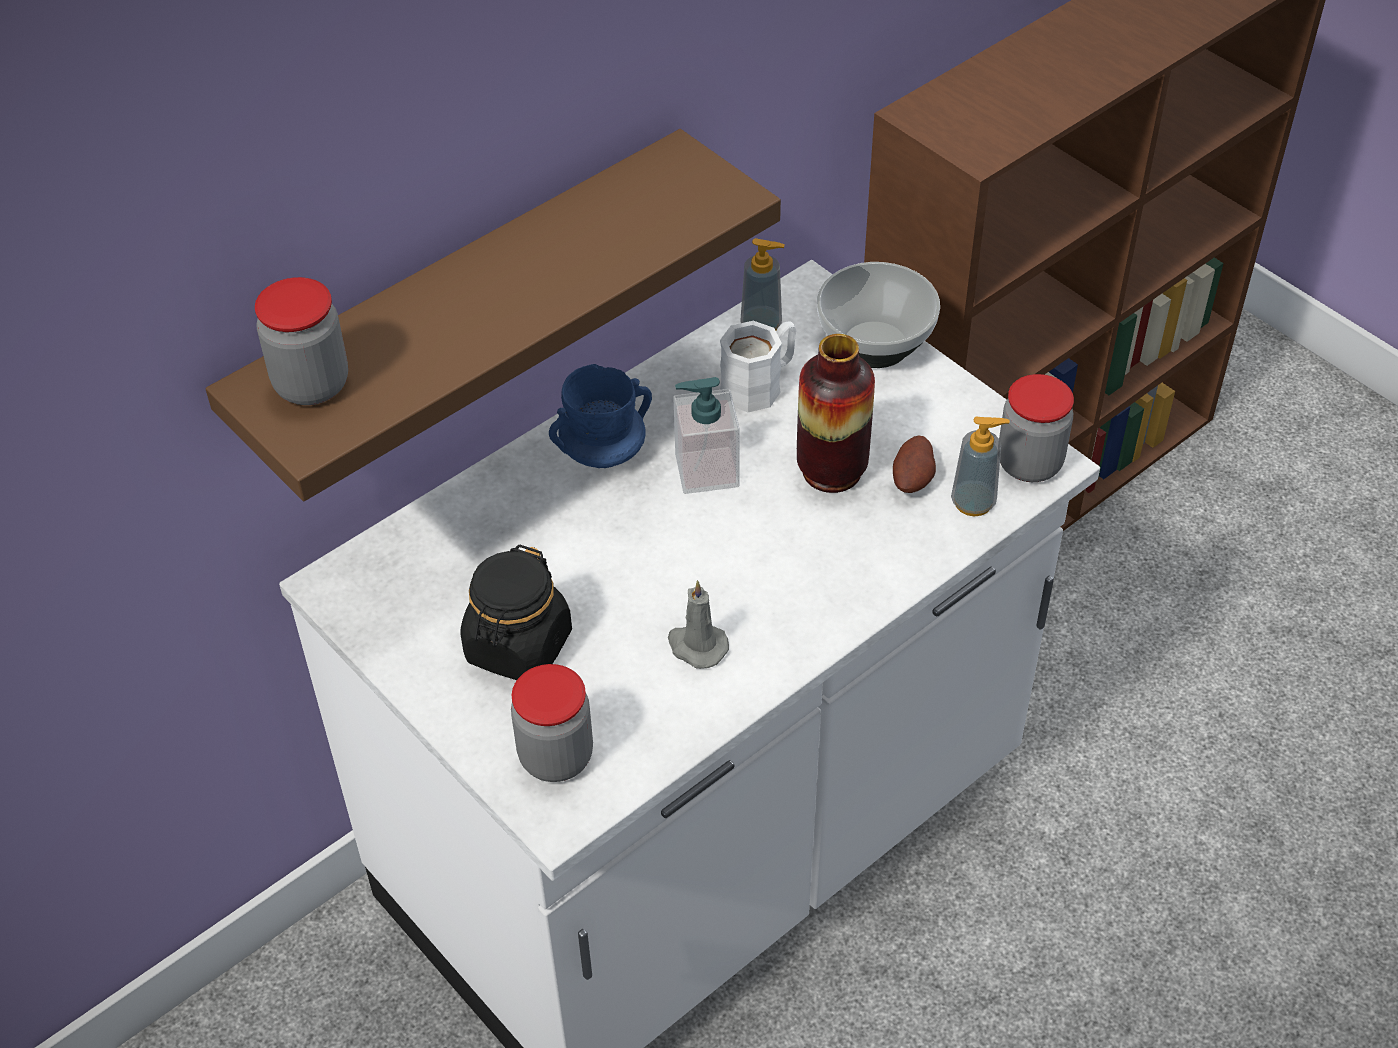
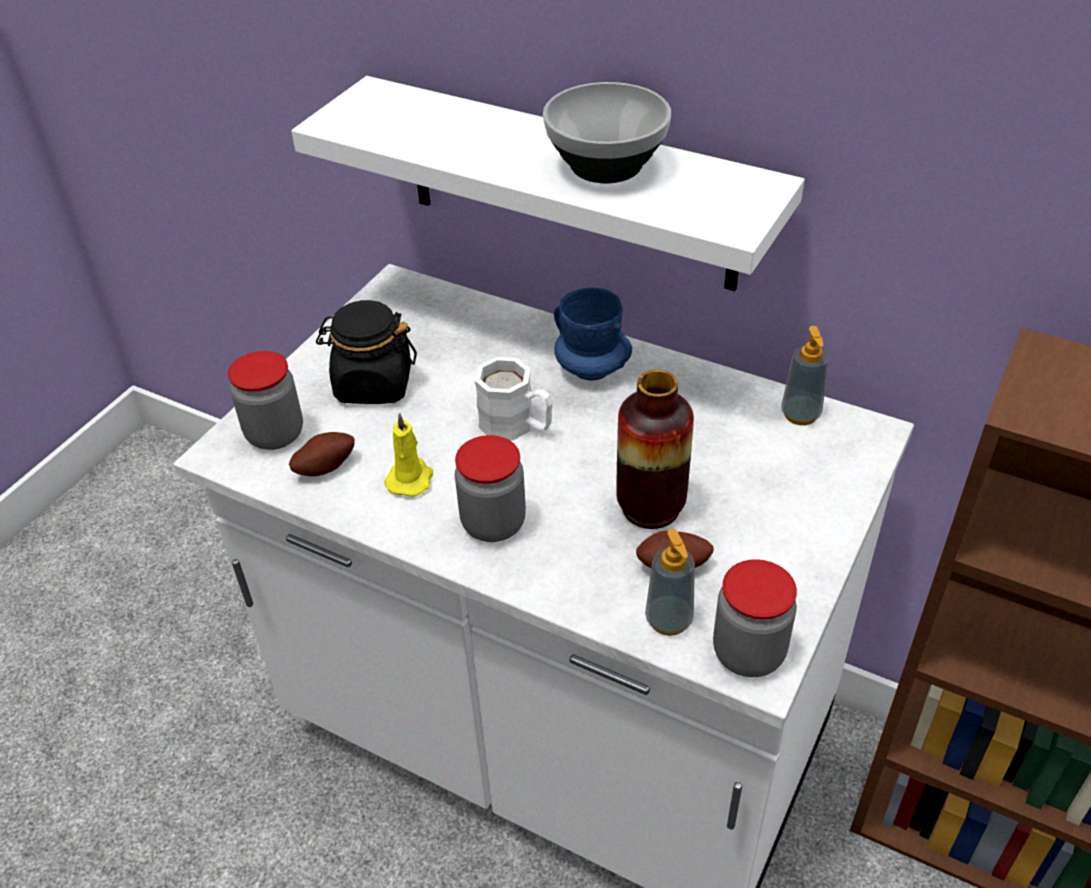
camera: 70 degrees right, 5 degrees down
(312, 385) = (386, 108): jar -> jar (493, 523)
(466, 312) = (569, 185): brown shelf -> white shelf
(637, 719) = (324, 466): none -> potato
(696, 646) = (410, 478): grey candle -> yellow candle
(706, 470) = (605, 430): soap dispenser -> none
(760, 384) = (727, 434): white mug -> white mug (516, 426)
(876, 345) = (833, 495): bowl -> bowl (608, 167)

